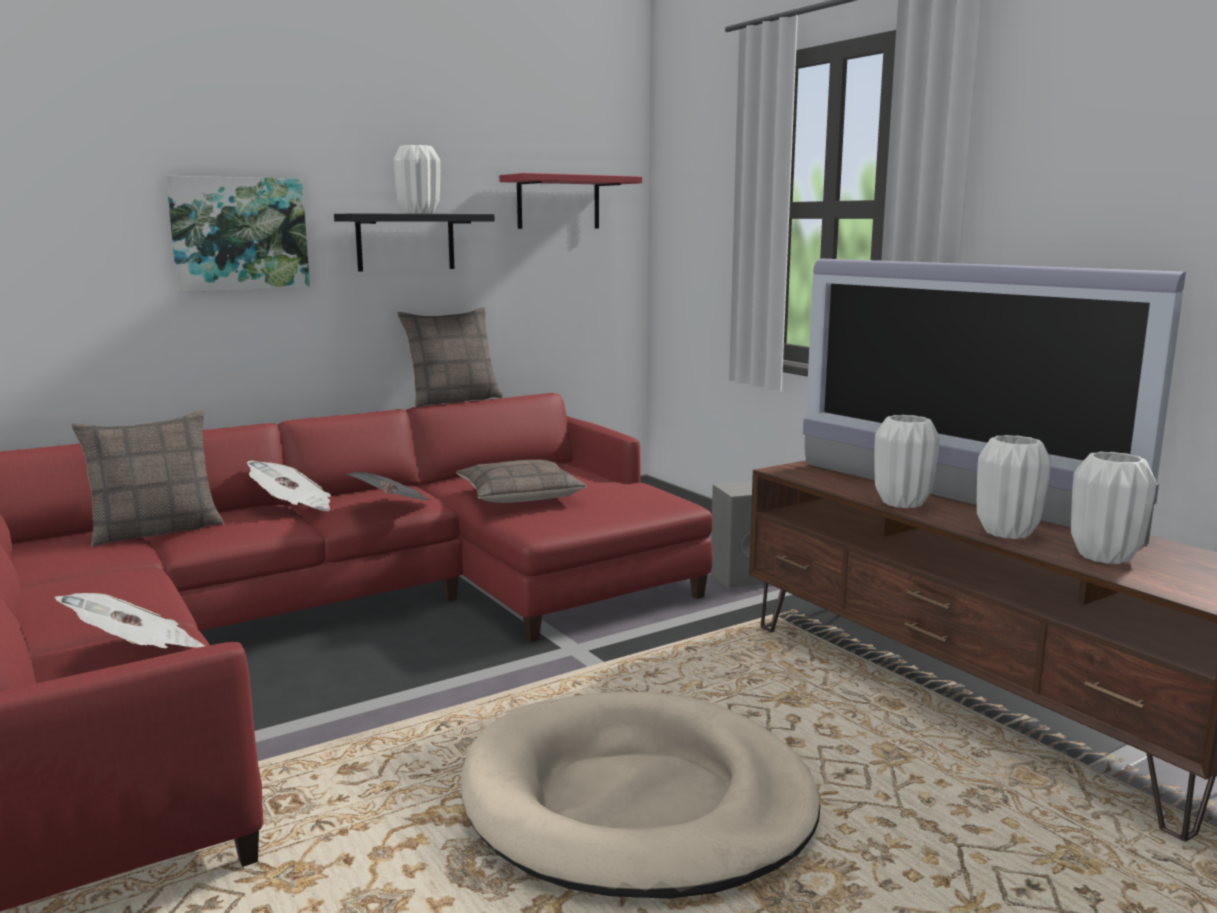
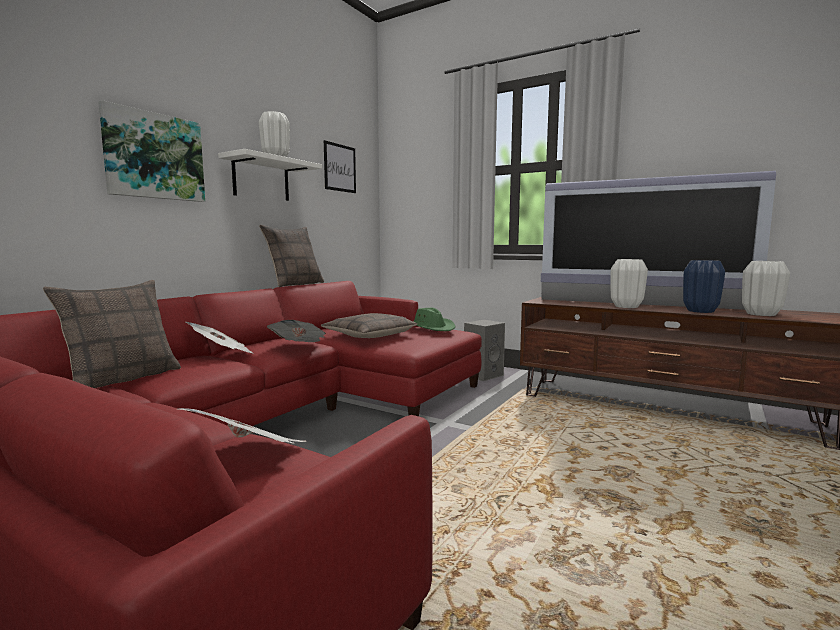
camera: 25 degrees left, 5 degrees down
(405, 242) = (261, 179): black shelf -> white shelf
(558, 202) = (339, 168): red shelf -> picture
(629, 491) = (430, 328): none -> green hat
(637, 802) = (605, 497): beige dog bed -> none
(1006, 532) = (700, 311): white vase -> blue vase

